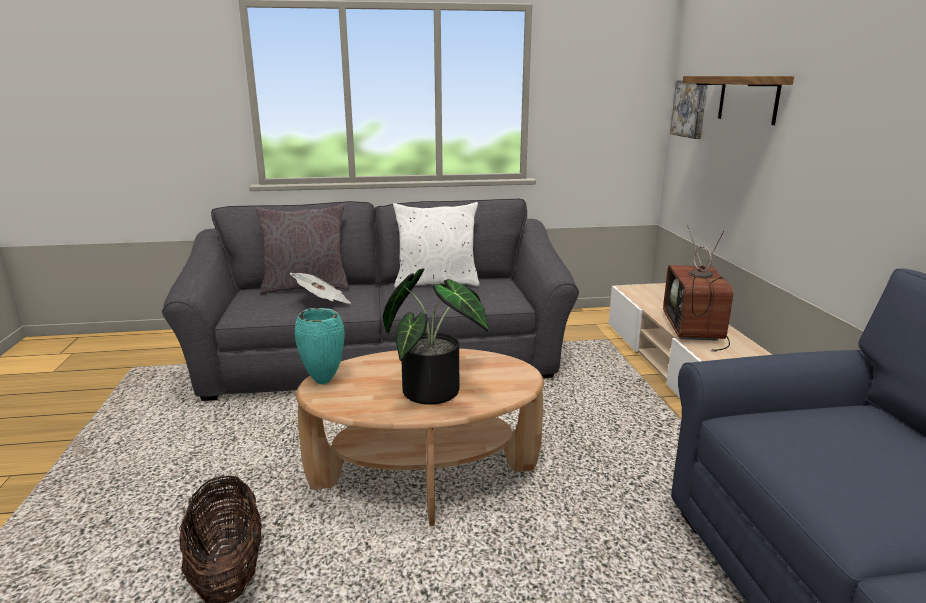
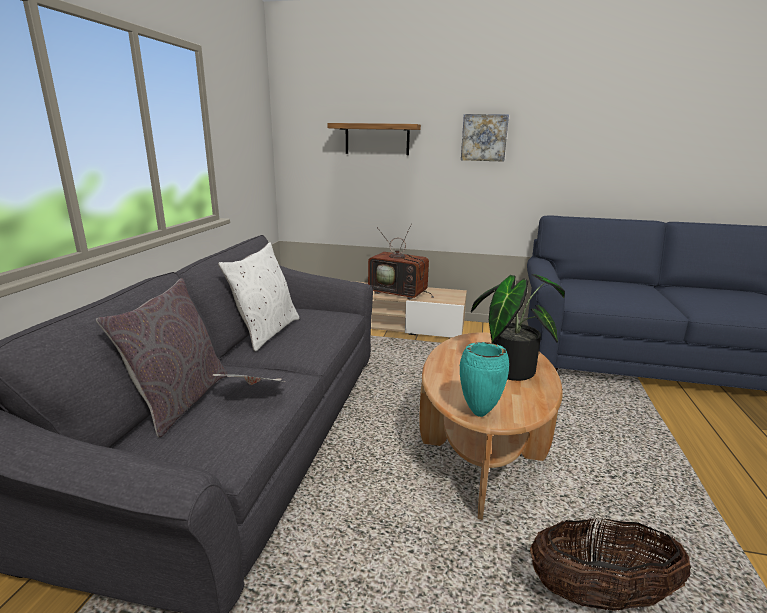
camera: 70 degrees left, 0 degrees up
(691, 108) = (306, 148): picture -> picture (484, 137)

